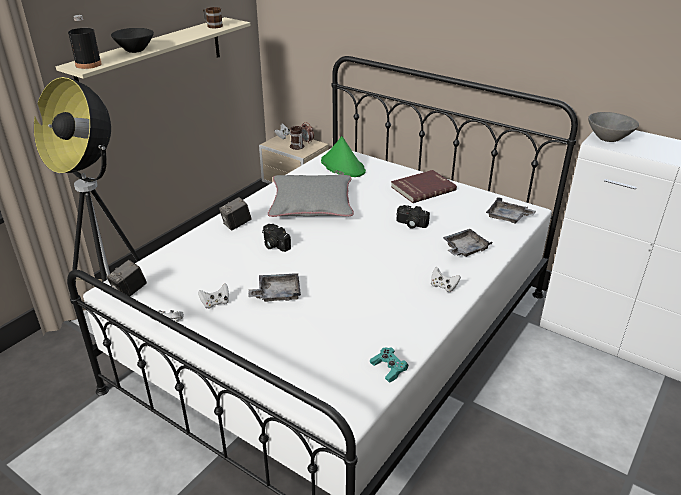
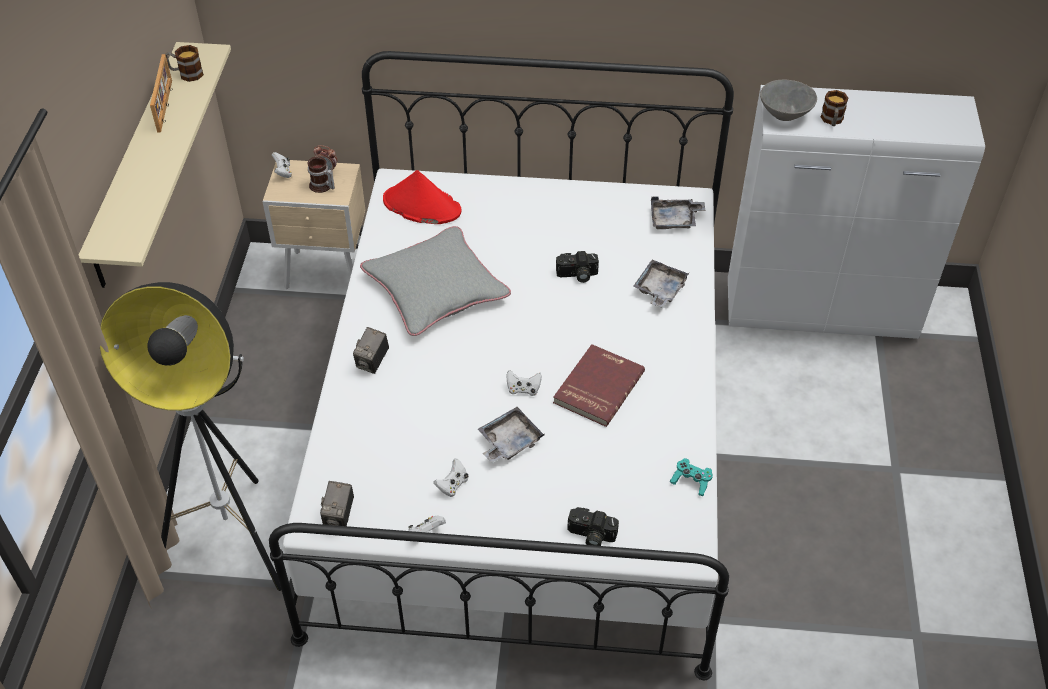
camera: 30 degrees left, 15 degrees up
(88, 64) = (123, 237): black bottle -> none
(135, 50) = (147, 178): black bowl -> none
(185, 32) = (166, 106): none -> picture frame
(274, 245) = (445, 374): camera -> camera (590, 536)
(342, 166) = (421, 206): green hat -> red hat
(422, 188) = (548, 208): red book -> red book (597, 387)
(443, 286) = (673, 353): white game controller -> white game controller (523, 389)
(648, 150) = (832, 121): none -> mug

